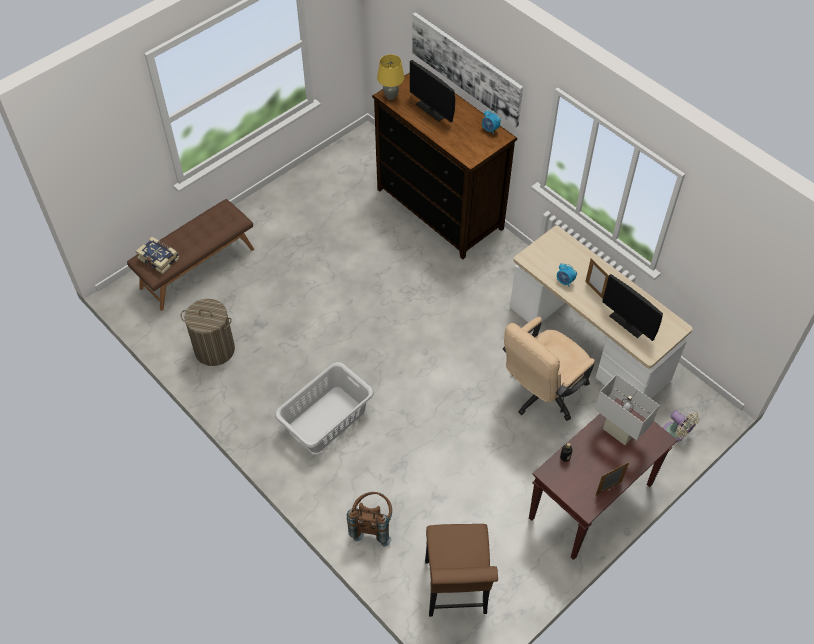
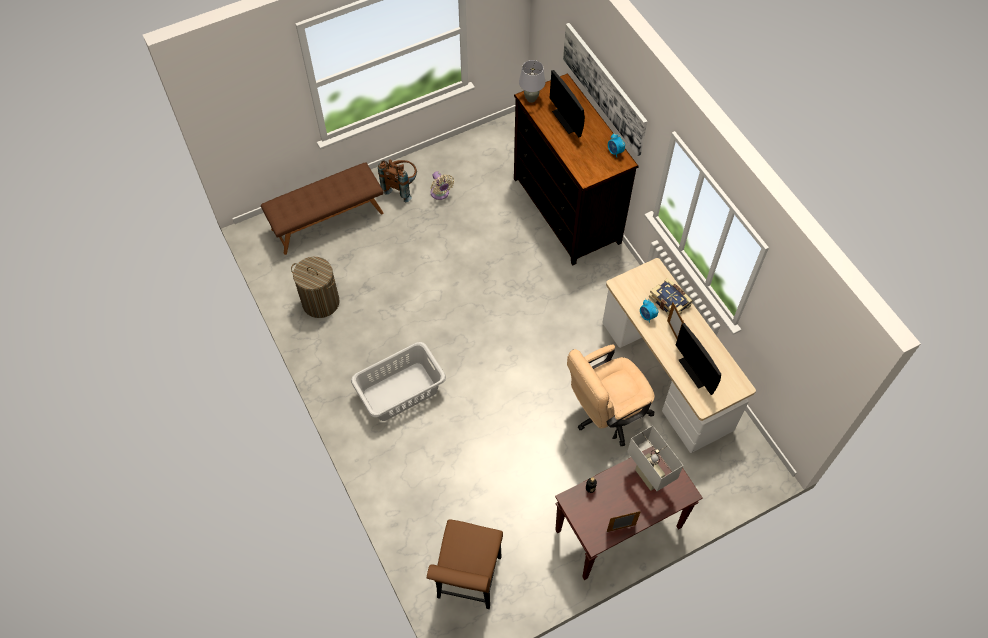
camera: 15 degrees right, 5 degrees up
(159, 258) = (289, 208): book -> book (670, 301)
(372, 525) = (411, 501): brown backpack -> brown backpack (401, 187)
(390, 96) = (531, 99): yellow table lamp -> grey table lamp
(676, 434) = (721, 484): beige fan -> beige fan (440, 194)

